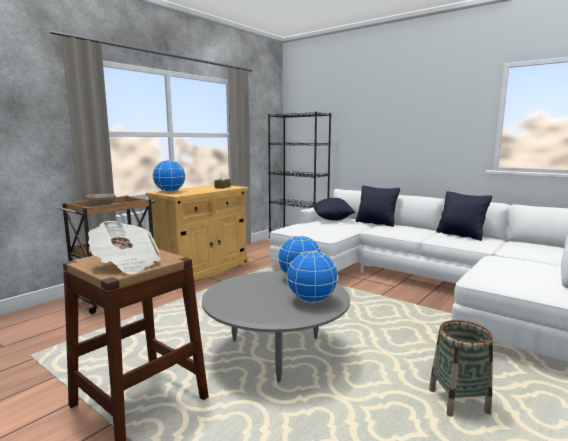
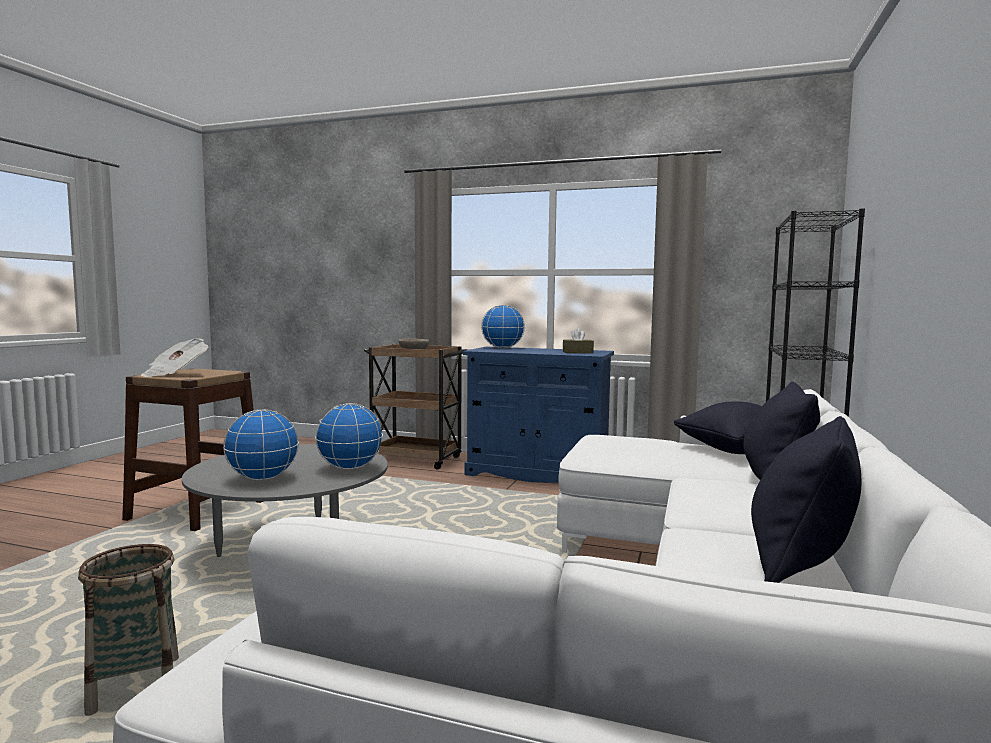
camera: 70 degrees right, 5 degrees down
(203, 270) = (537, 473): beige cabinet -> blue cabinet

